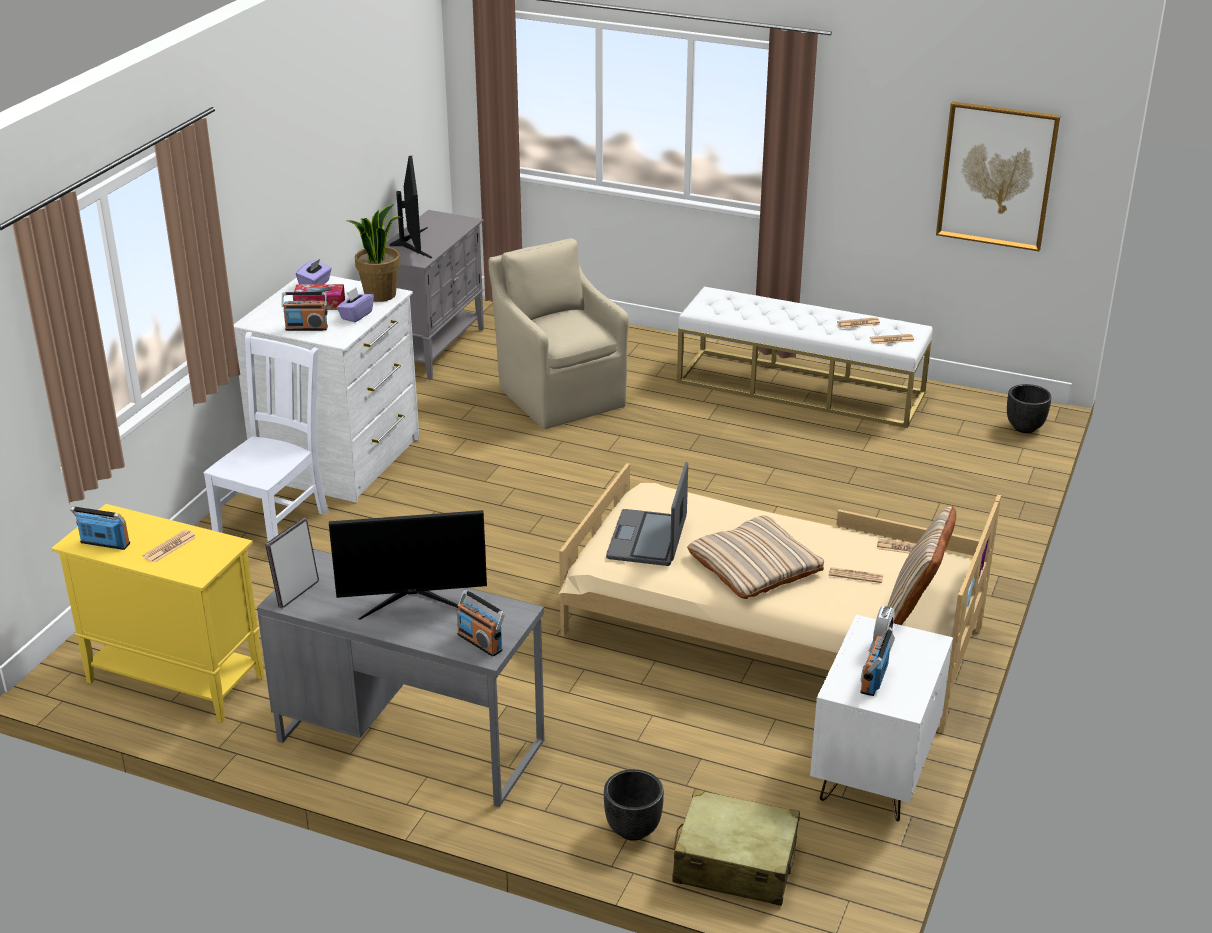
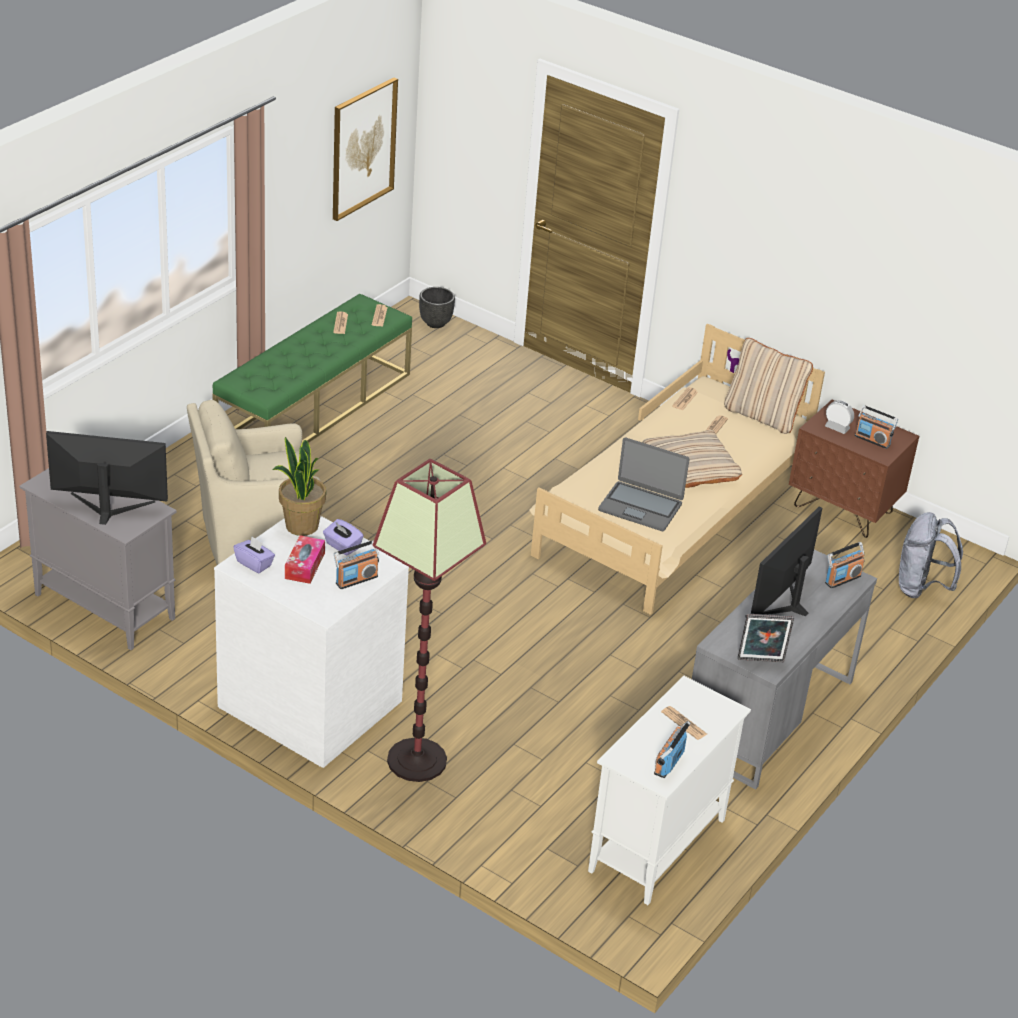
camera: 80 degrees left, 5 degrees up
(174, 679) = (656, 846): yellow cabinet -> white cabinet
(274, 523) = (417, 760): white chair -> floor lamp
(296, 593) = (761, 661): picture frame -> picture frame turned 45 degrees counterclockwise
(306, 328) = (356, 580): radio -> radio turned 45 degrees clockwise
(413, 600) = (783, 603): monitor -> monitor turned 150 degrees counterclockwise
(633, 829) = (883, 624): black planter -> none
(735, 863) = (921, 588): beige suitcase -> grey backpack
(800, 388) = (314, 407): white bench -> green bench
(874, 775) = (843, 510): white nightstand -> brown nightstand

